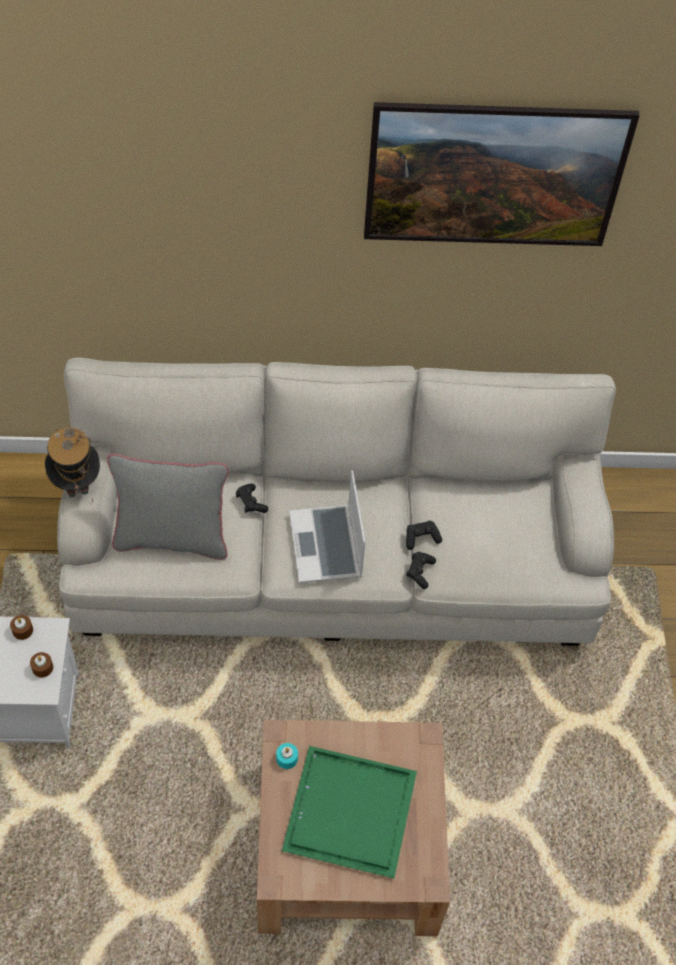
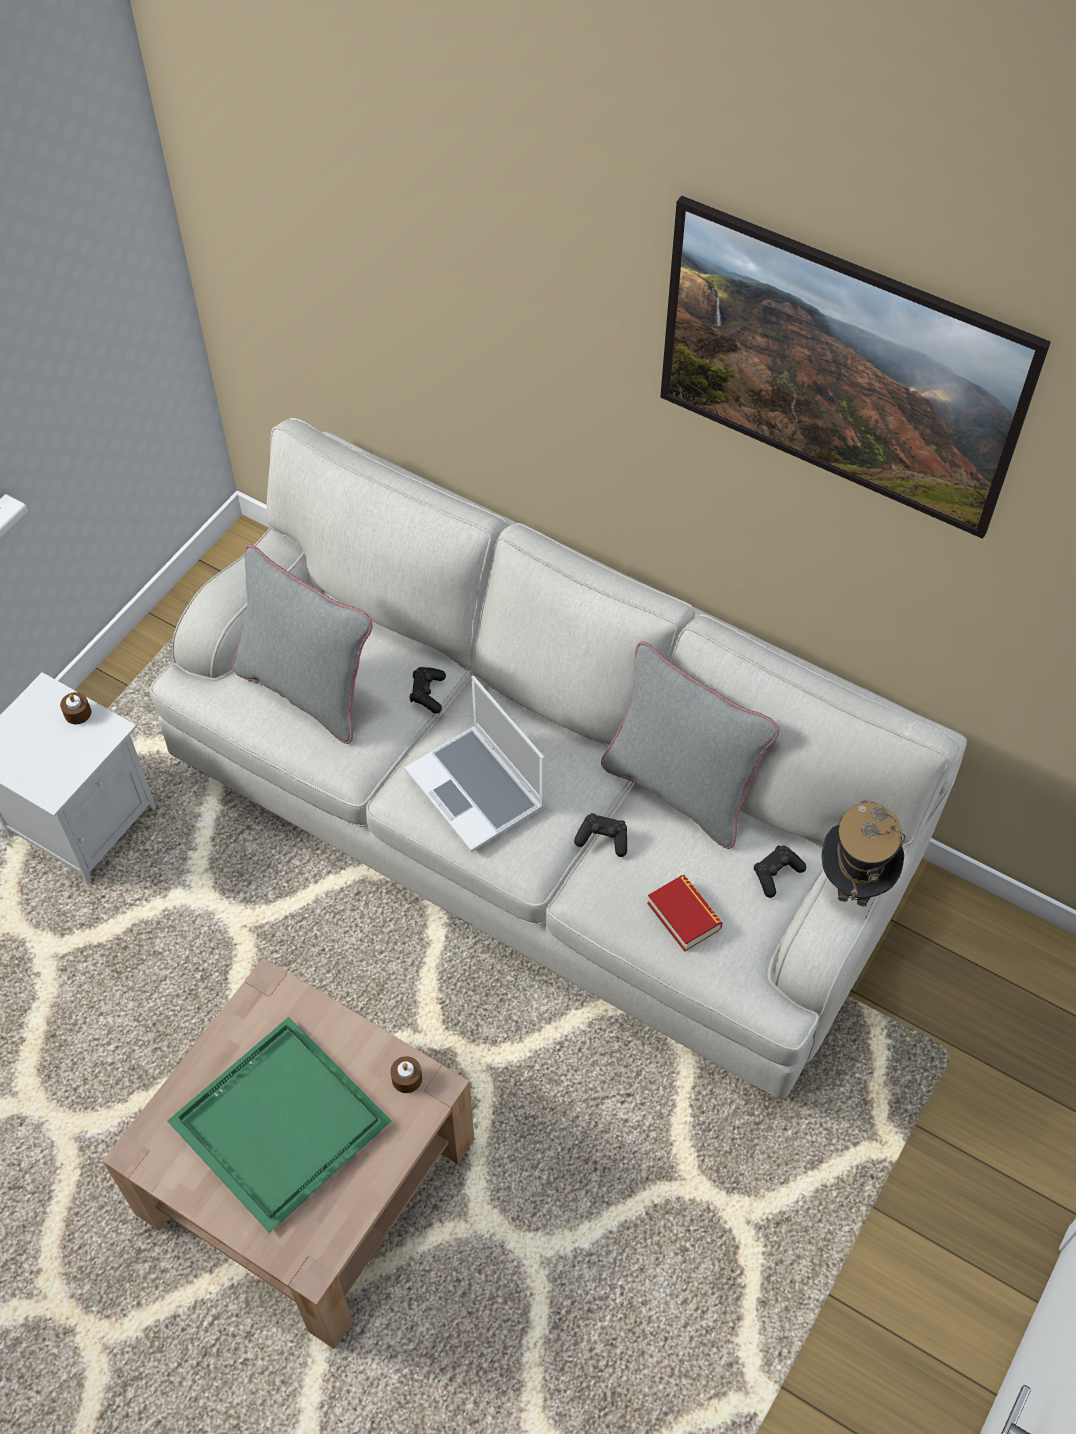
camera: 35 degrees right, 0 degrees up
(42, 667) = (67, 765): brown candle -> brown candle (407, 1078)
(76, 483) = (232, 572): hat -> hat (854, 880)
(287, 758) = (255, 1018): turquoise candle -> none
(327, 546) = (477, 790): laptop -> laptop turned 60 degrees counterclockwise
(420, 572) = (570, 880): black game controller -> black game controller (776, 874)
(443, 486) = (680, 789): none -> grey pillow
(499, 559) = (684, 916): none -> book

